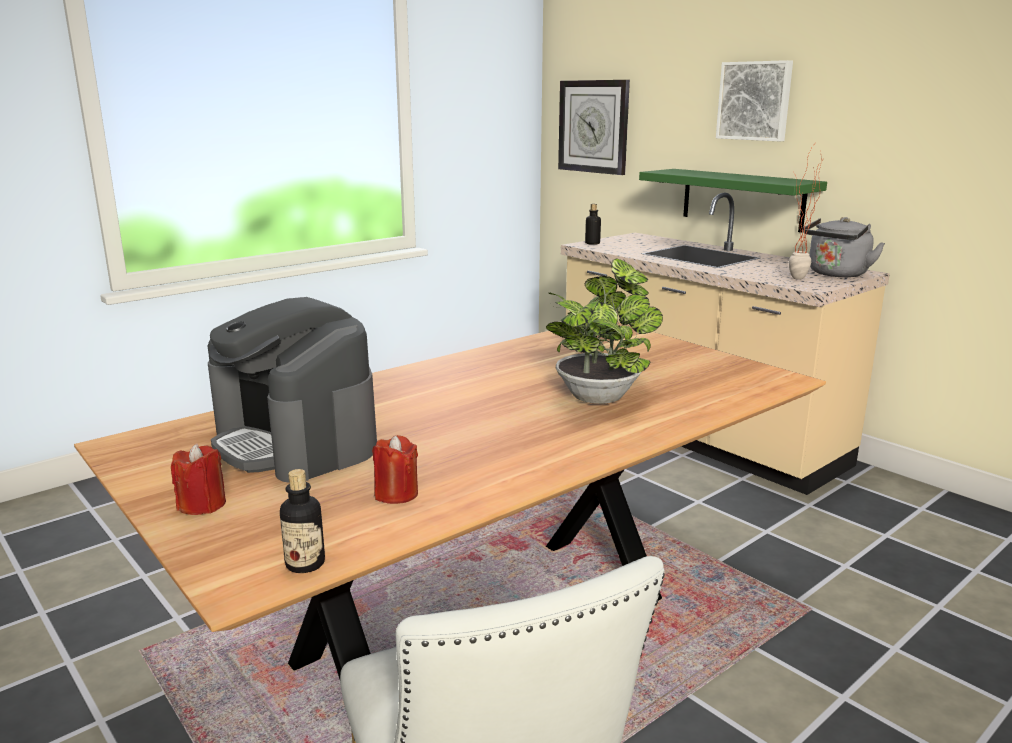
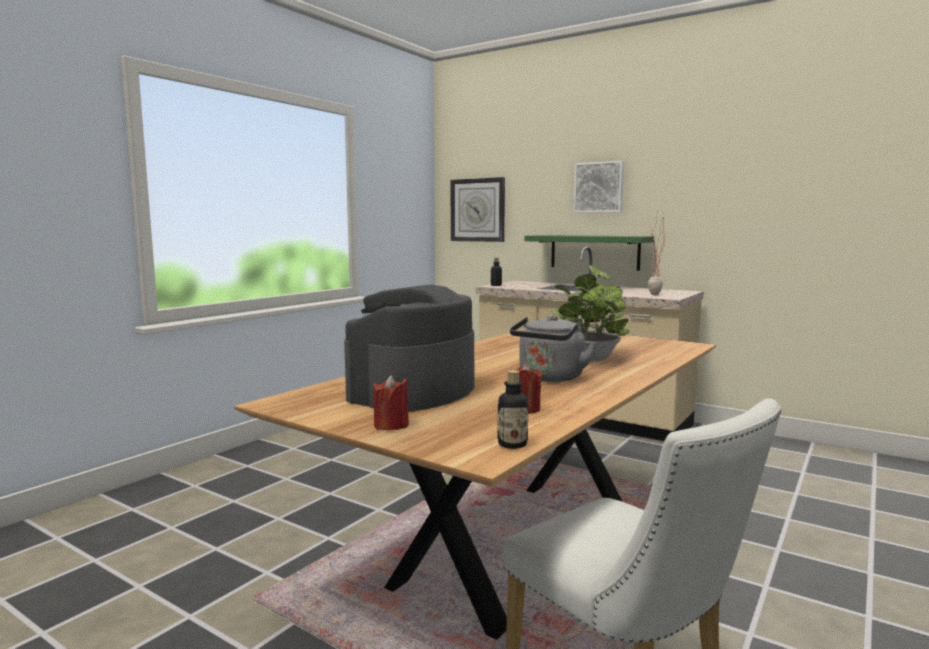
camera: 15 degrees left, 10 degrees down
(296, 442) = (413, 392): coffee machine -> coffee machine turned 90 degrees clockwise
(836, 274) = (674, 292): grey kettle -> grey kettle (550, 378)

